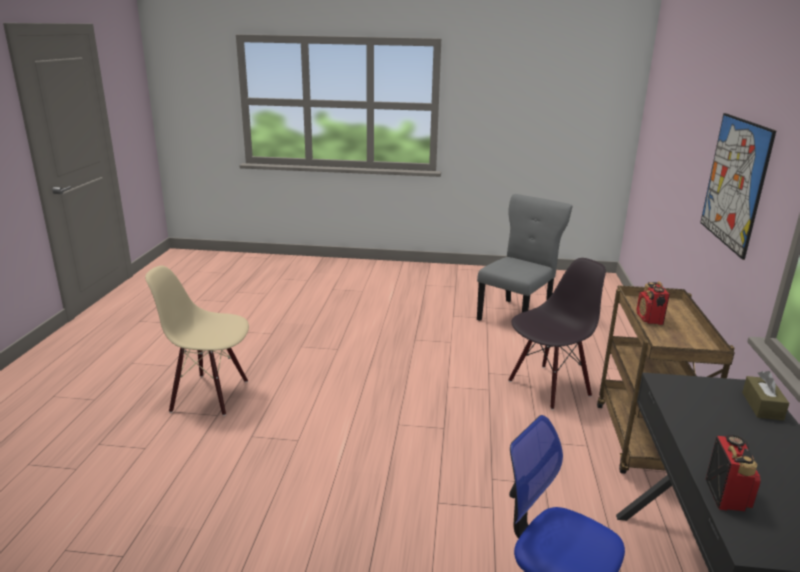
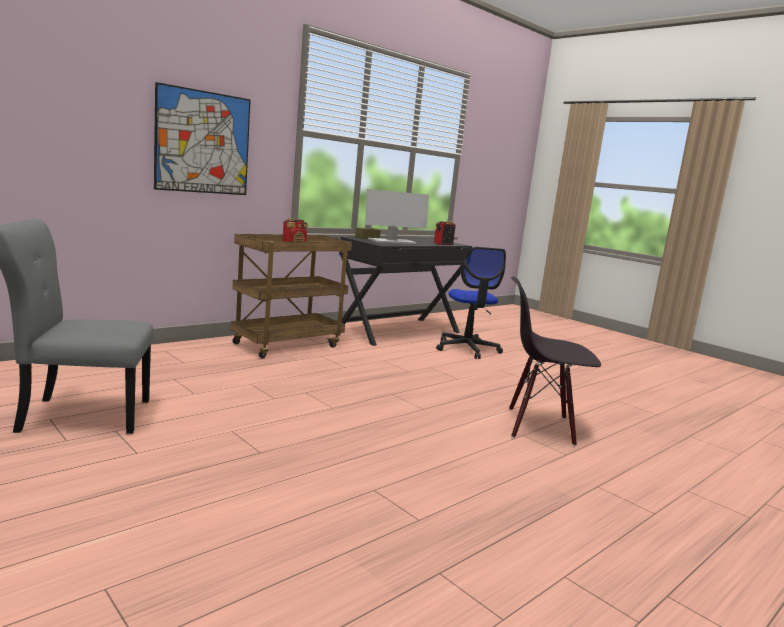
camera: 140 degrees left, 10 degrees down
(210, 395) = (600, 512): beige chair -> none
(548, 387) = (259, 374): black chair -> black chair (539, 426)
(716, 415) = (392, 242): none -> monitor

